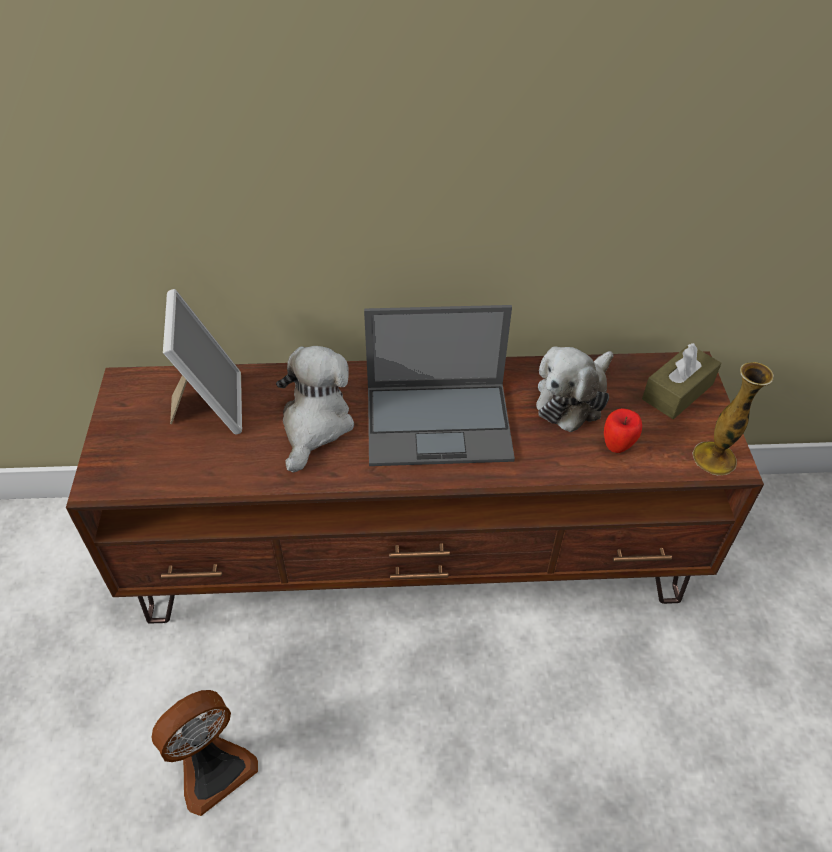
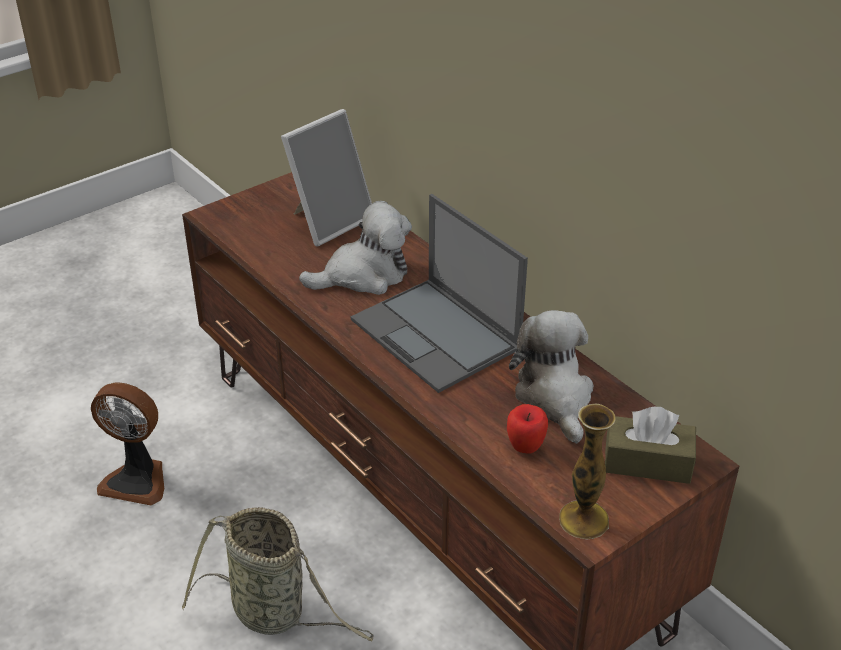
camera: 55 degrees right, 10 degrees down
(460, 735) = (274, 613): none -> basket
(573, 398) = (555, 398): plush toy -> plush toy turned 75 degrees clockwise

